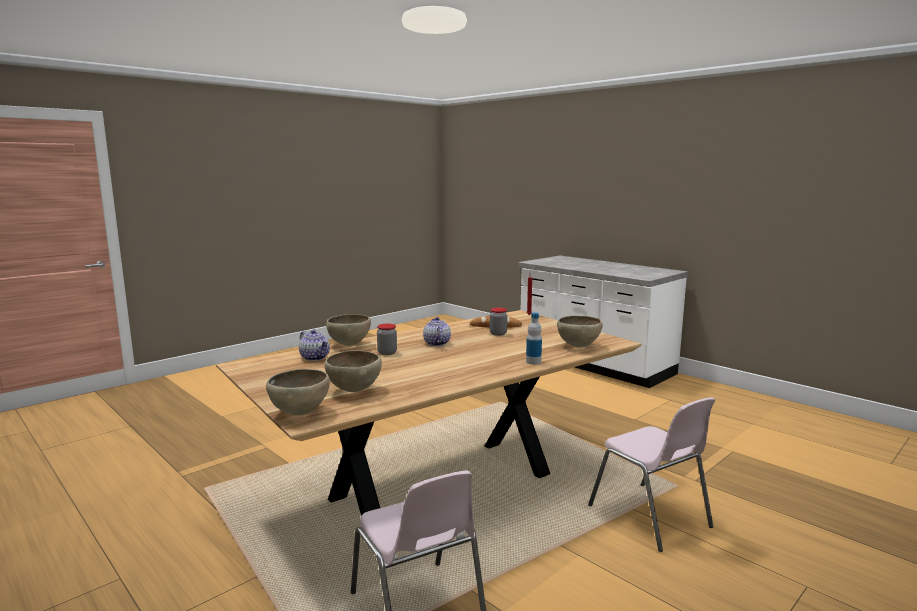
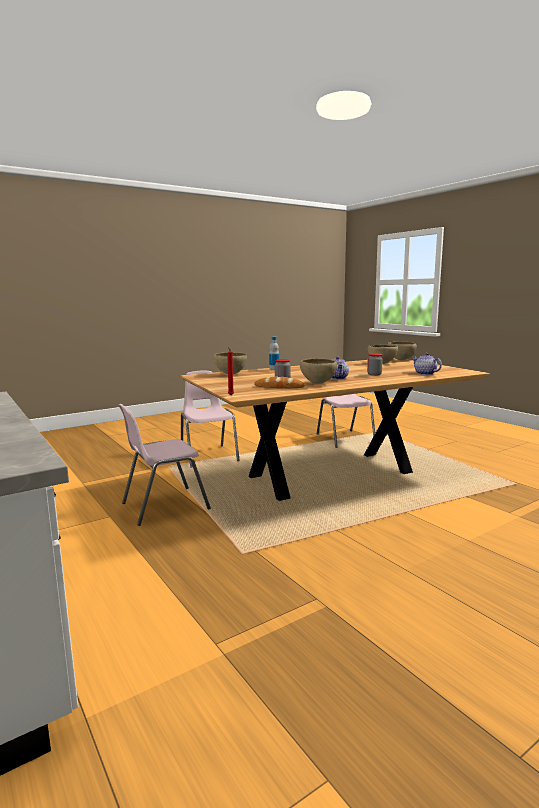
camera: 170 degrees left, 0 degrees up
(349, 345) = (408, 378): brown bowl -> brown bowl (317, 383)
(602, 430) = (163, 506): none -> pink chair

